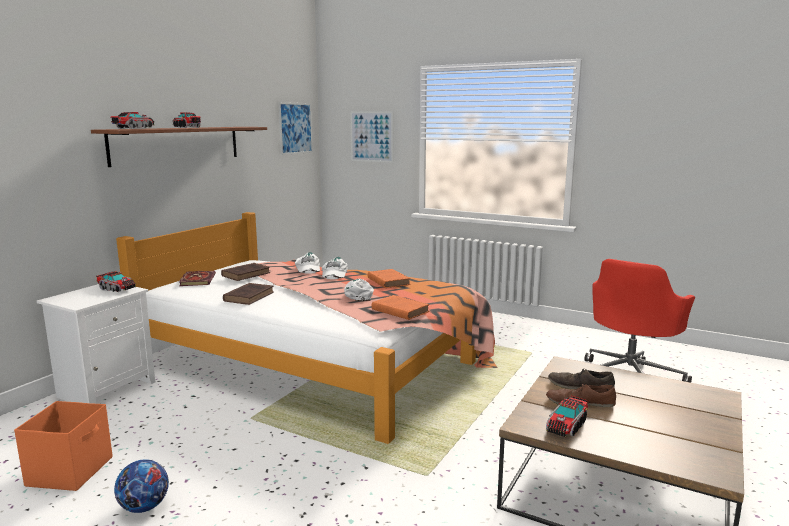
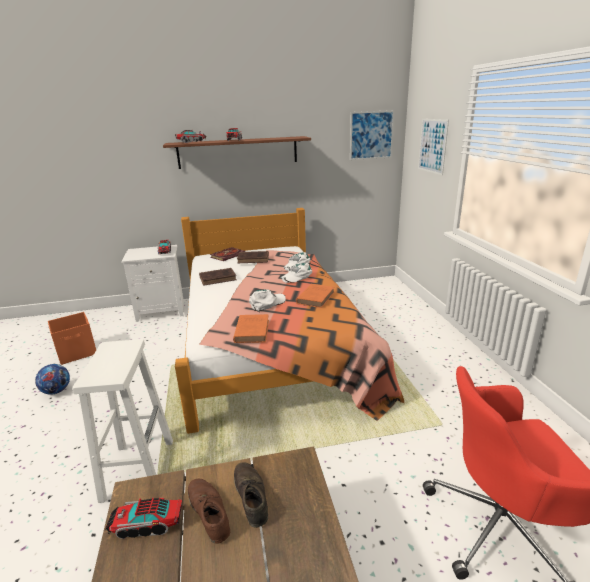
camera: 50 degrees right, 10 degrees up
(399, 483) = (138, 468): none -> white stool

